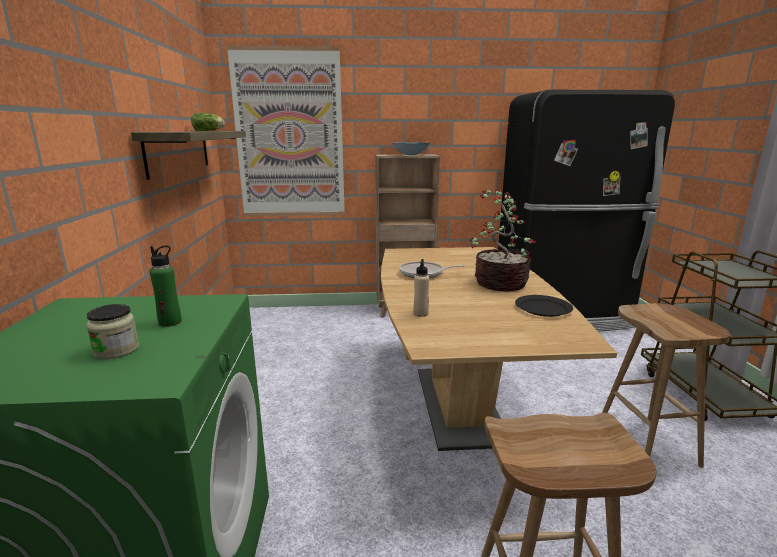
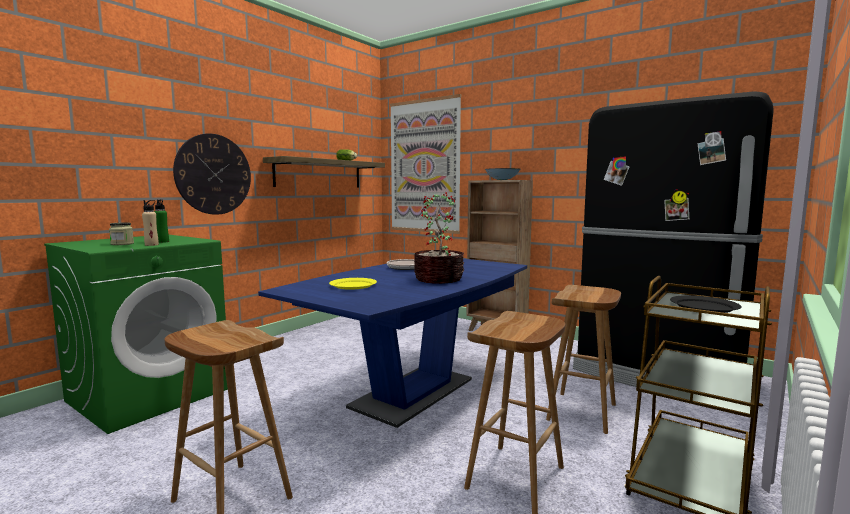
camera: 40 degrees right, 10 degrees down
(88, 171) = (213, 174): none -> wall clock
(420, 313) = (330, 280): beige bottle -> beige bottle (151, 245)
(459, 405) = (413, 393): brown dining table -> blue dining table
(468, 315) = (352, 285): none -> yellow plate
(542, 308) = (413, 292): black plate -> black plate (703, 306)
(583, 368) = (582, 412): none -> brown stool

